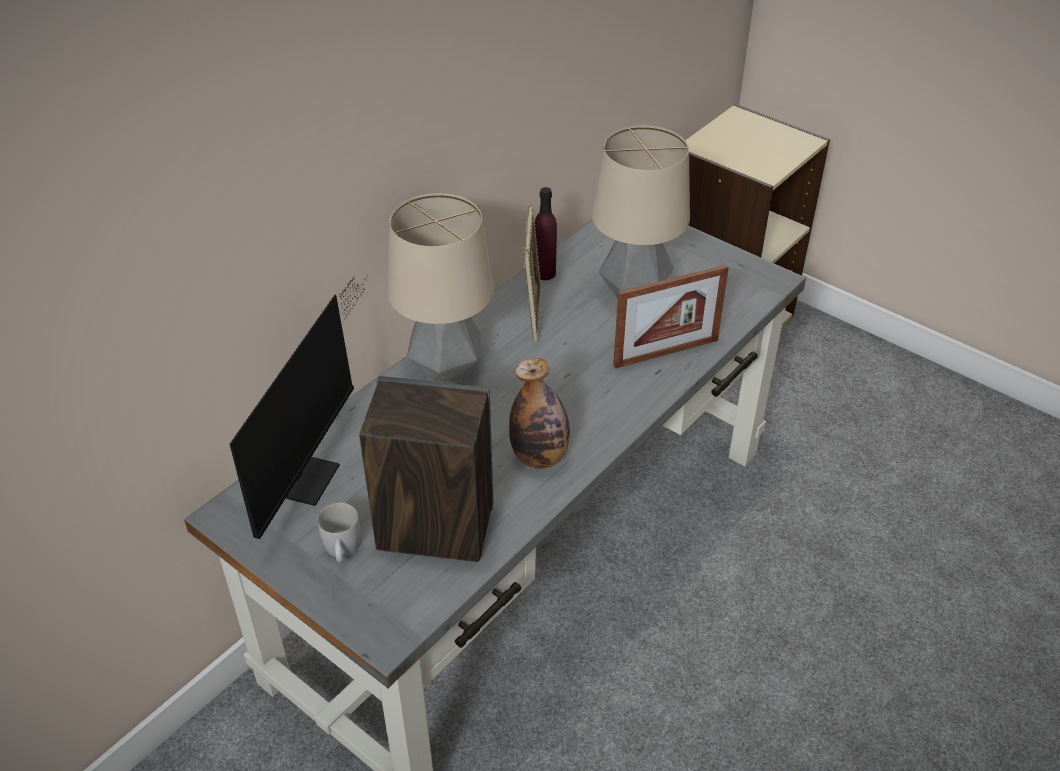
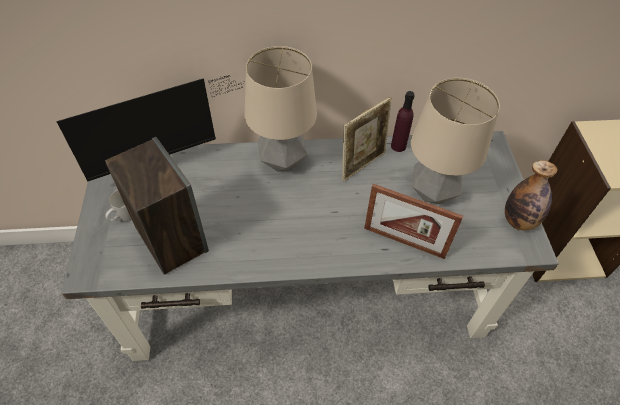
camera: 45 degrees right, 10 degrees up
(539, 456) = (262, 245): bottle -> bottle (519, 221)

